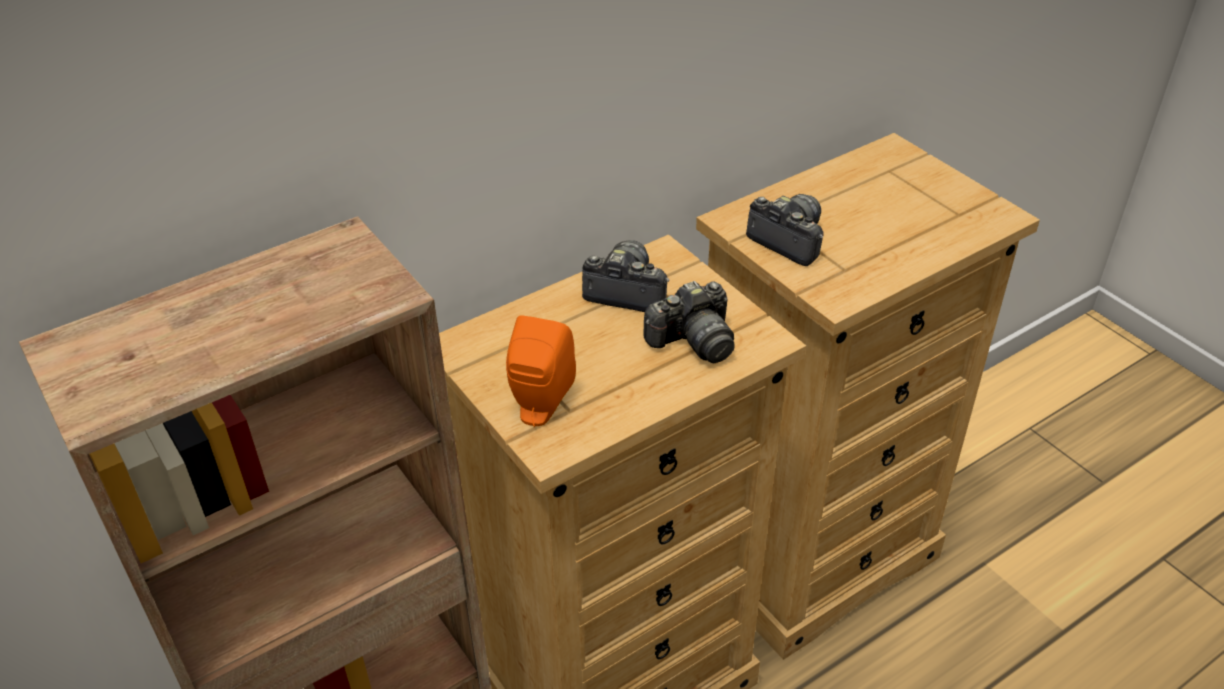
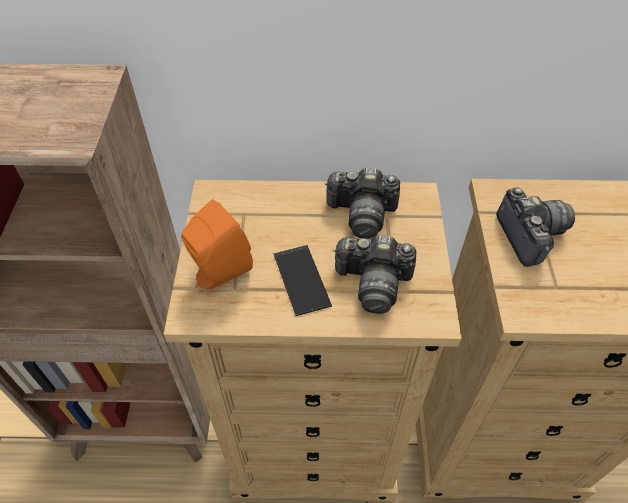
camera: 35 degrees right, 10 degrees up
(626, 292) = (362, 214): camera -> camera turned 135 degrees clockwise
(626, 371) = (301, 280): none -> phone

